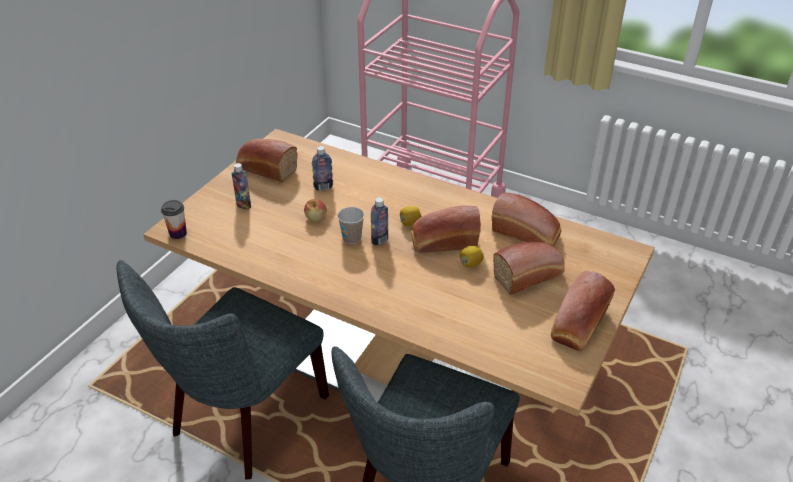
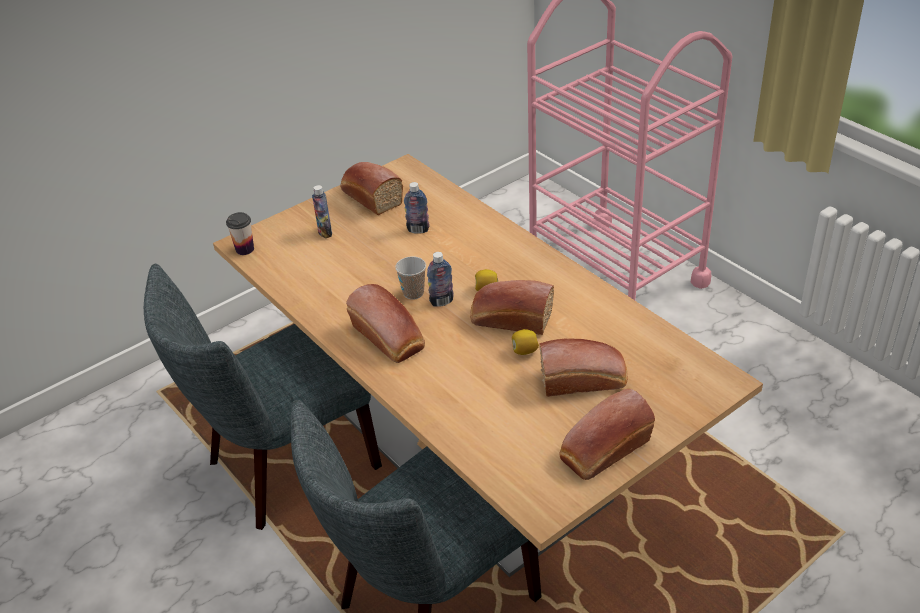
camera: 25 degrees right, 0 degrees up
(316, 218) = (389, 262): apple -> none
(527, 233) = (613, 331): bread -> bread (389, 339)

